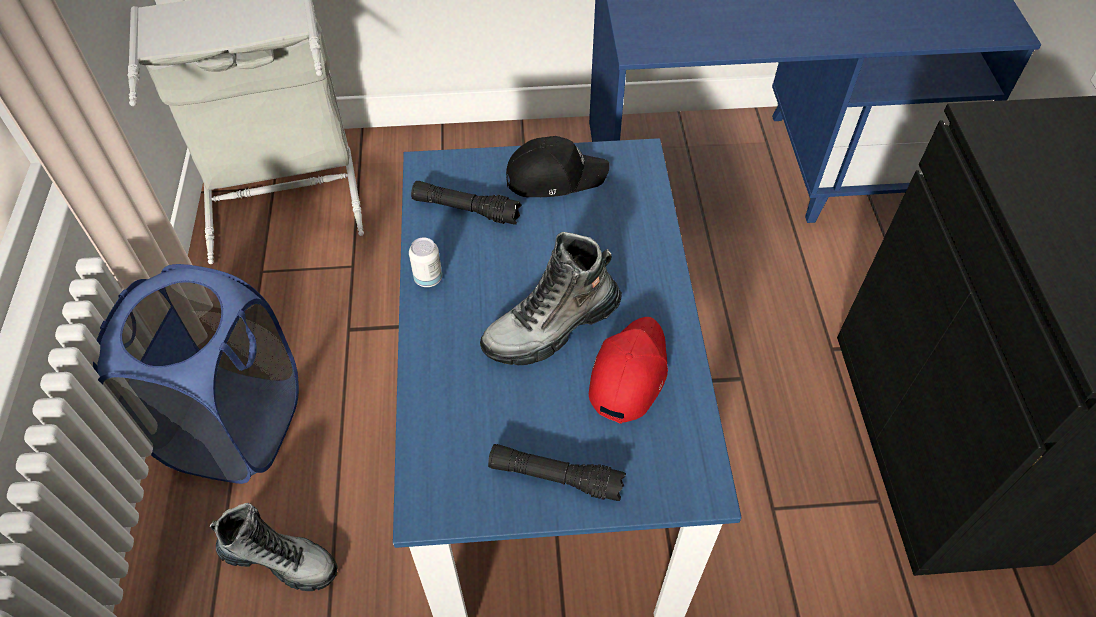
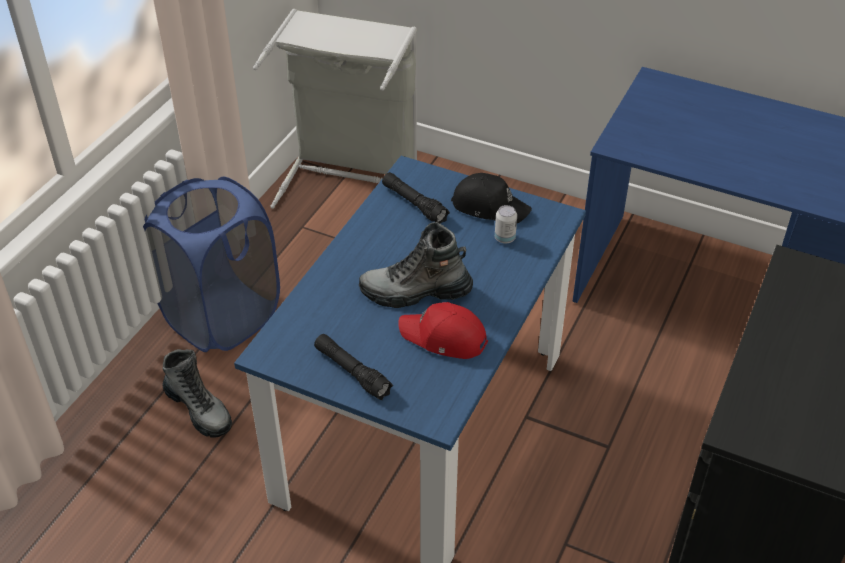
camera: 30 degrees right, 10 degrees down
(428, 278) = (359, 234): can -> can (504, 238)
(628, 373) = (443, 338): red cap -> red cap turned 120 degrees counterclockwise

